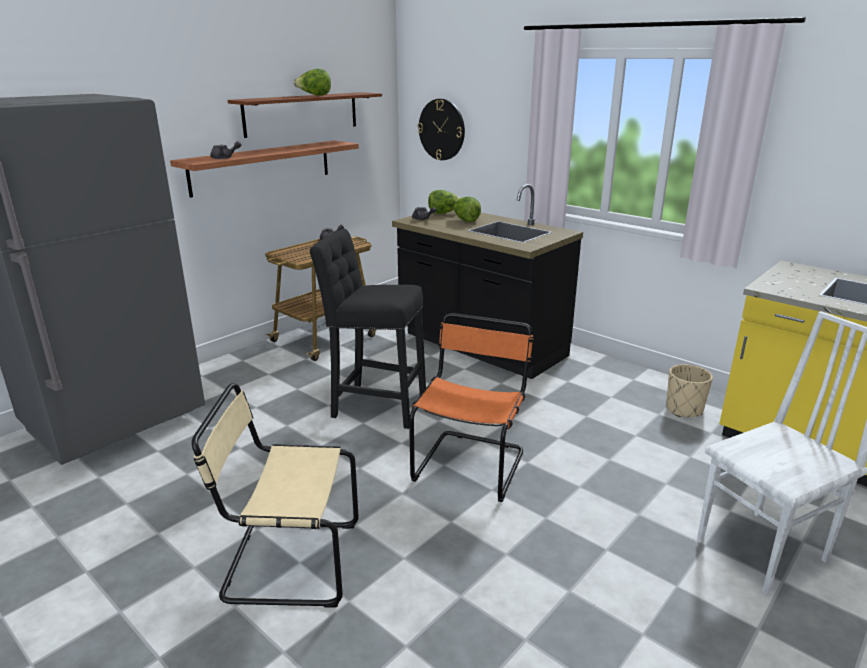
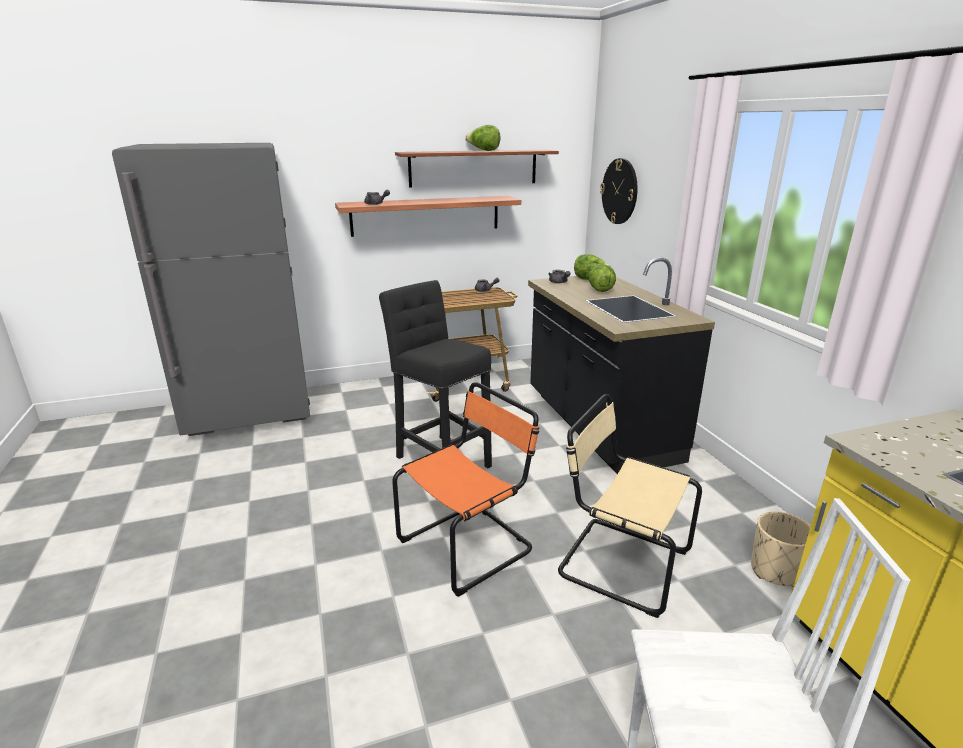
camera: 30 degrees right, 0 degrees up
(287, 562) = (237, 574): beige chair -> beige chair (618, 562)

